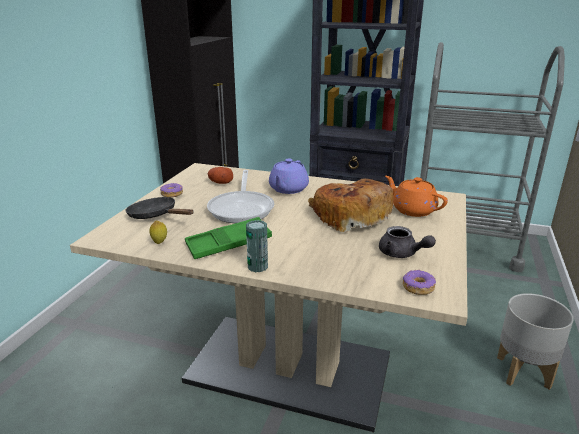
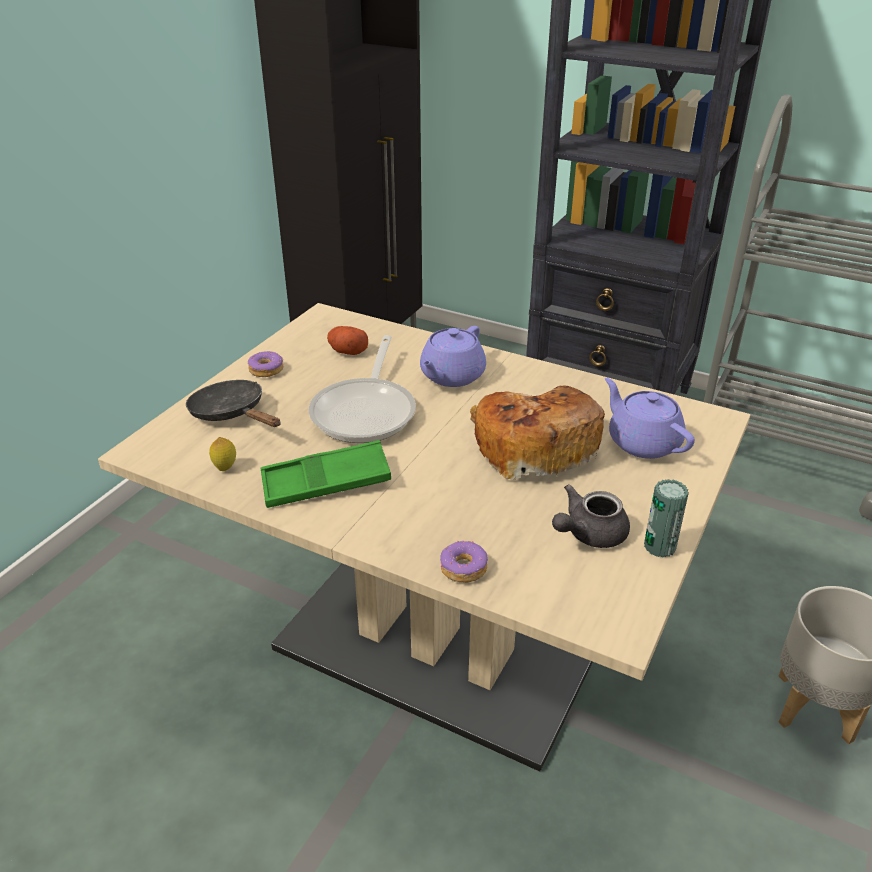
camera: 10 degrees right, 10 degrees up
(257, 267) = (356, 533): can -> can (659, 546)
(402, 254) = (588, 534): grey teapot -> grey teapot turned 90 degrees clockwise
(412, 210) = (642, 442): orange teapot -> purple teapot
(418, 287) = (588, 604): donut -> donut (463, 568)

